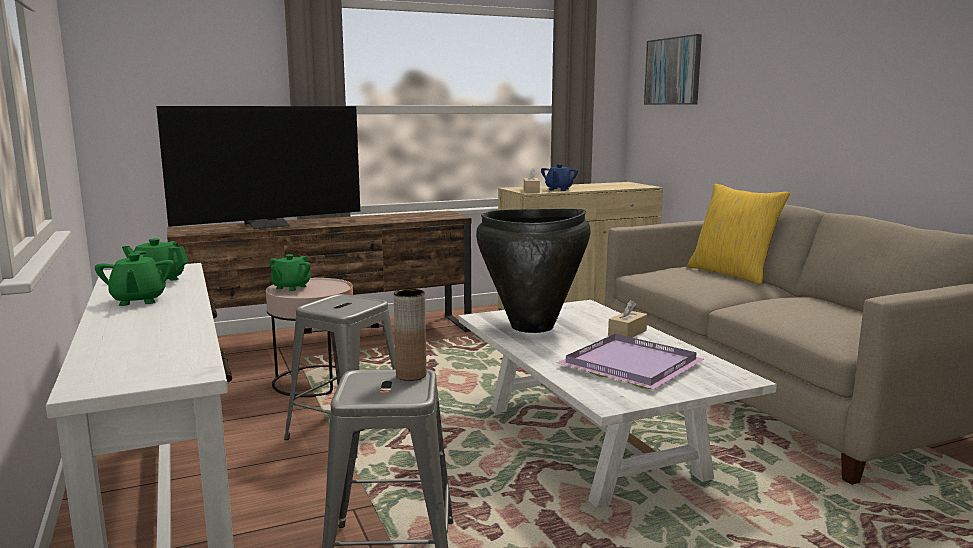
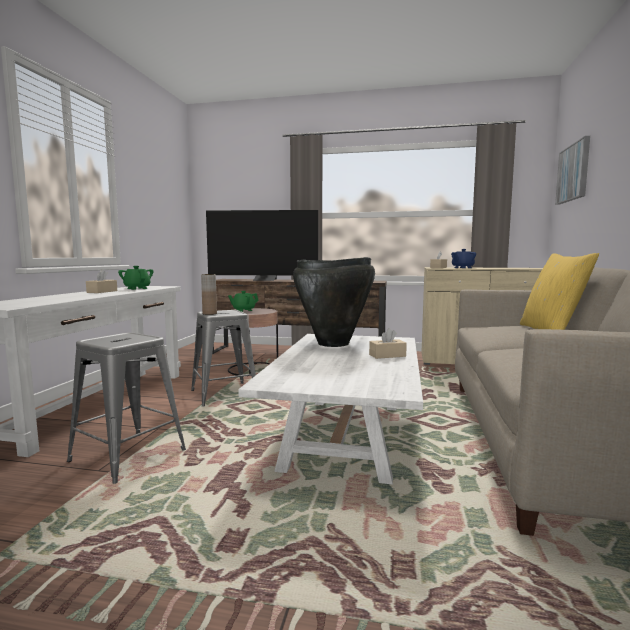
camera: 35 degrees right, 5 degrees down
(138, 300) = (102, 292): green teapot -> beige tissue box
(411, 375) = (144, 337): brown vase -> brown vase (209, 313)
(630, 364) = (338, 370): purple tray -> none

